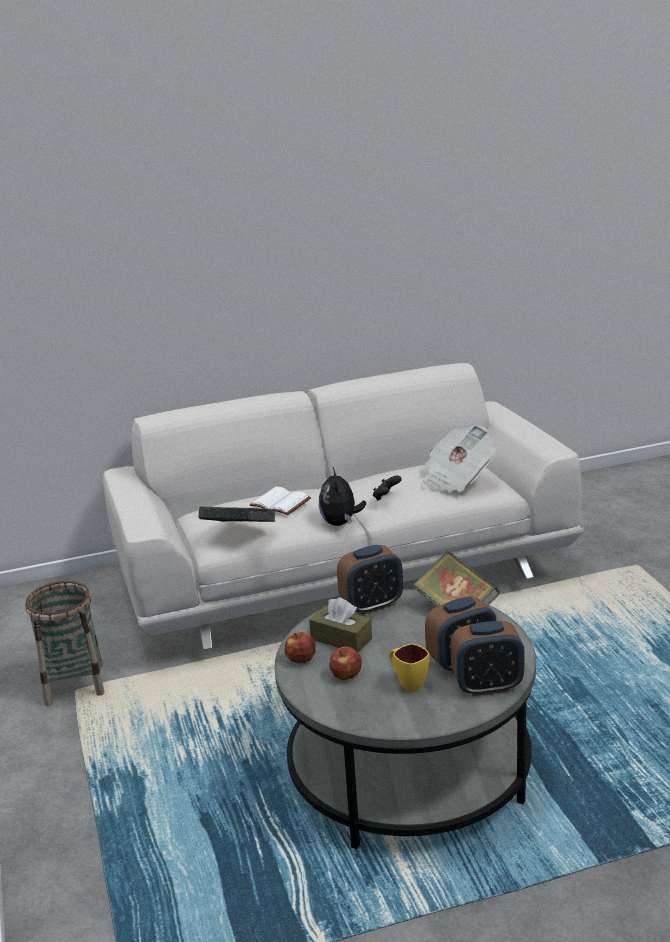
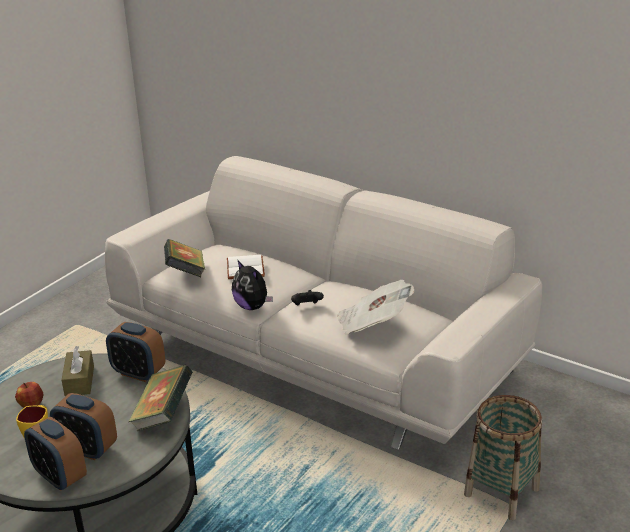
camera: 50 degrees right, 5 degrees up
(74, 684) = (83, 321): basket -> basket (501, 492)
(301, 660) = (39, 377): apple -> none
(341, 523) = (252, 306): plush toy -> plush toy turned 90 degrees counterclockwise

